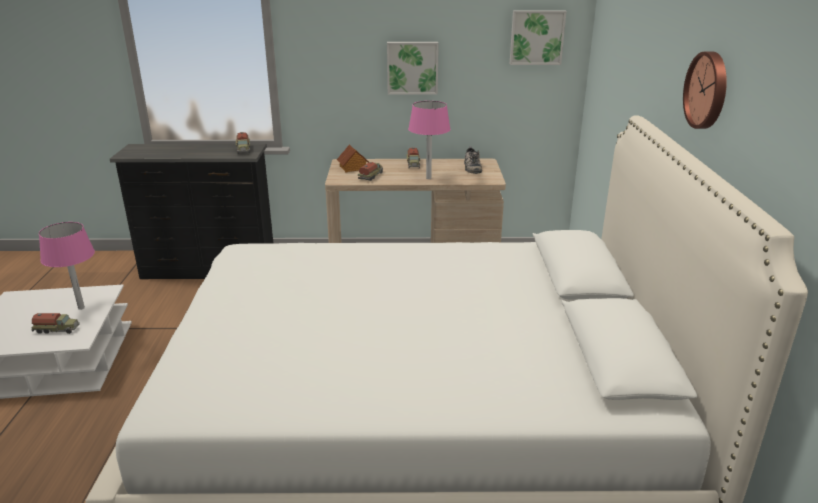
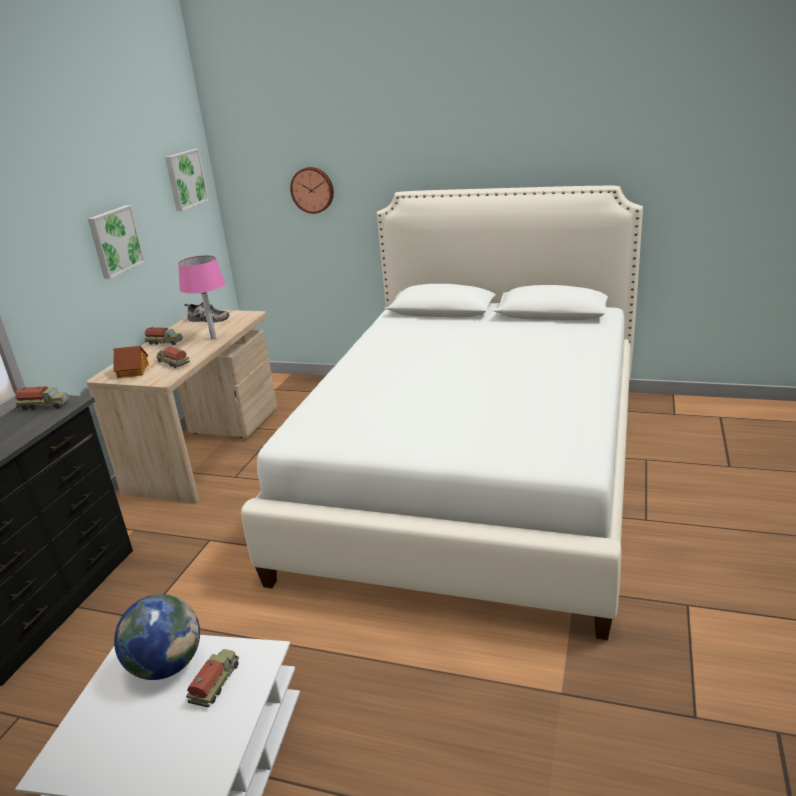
camera: 70 degrees left, 0 degrees up
(81, 308) = (167, 665): pink table lamp -> globe
(708, 90) = (468, 150): wall clock -> wall clock (312, 190)

